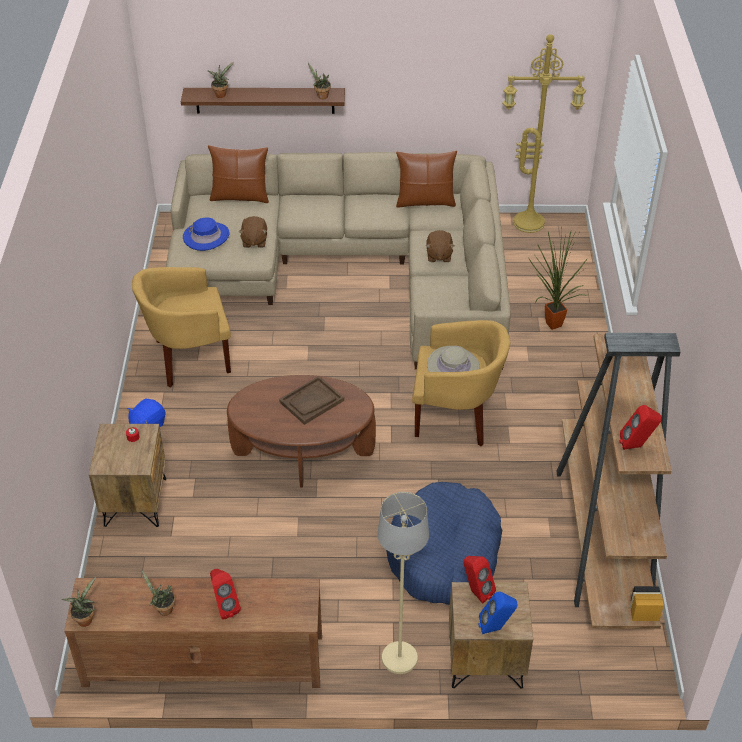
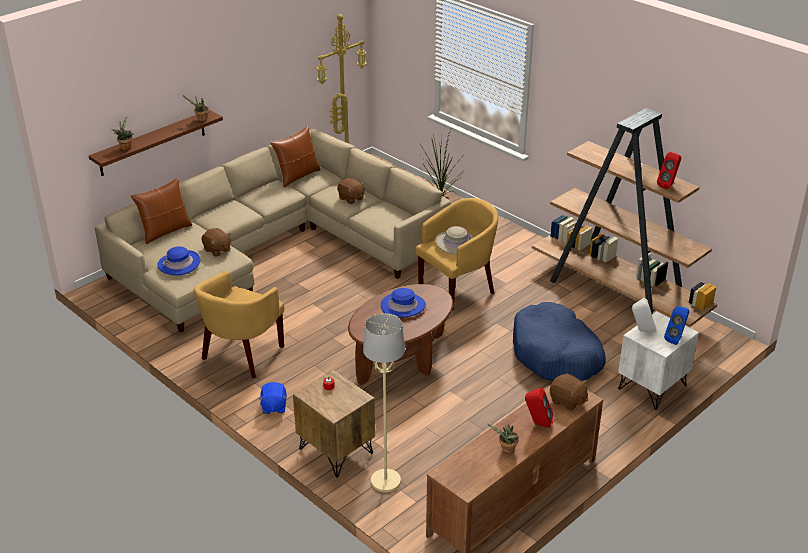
camera: 45 degrees left, 10 degrees down
(85, 618) = (470, 487): potted plant -> none
(283, 607) = (567, 401): none -> brown plush toy
(311, 401) = (403, 306): brown tray -> blue hat
(399, 658) = (611, 417): beige floor lamp -> beige floor lamp (385, 481)
(476, 592) = (642, 331): red speaker -> white speaker
(485, 662) = (652, 387): brown nightstand -> white nightstand

